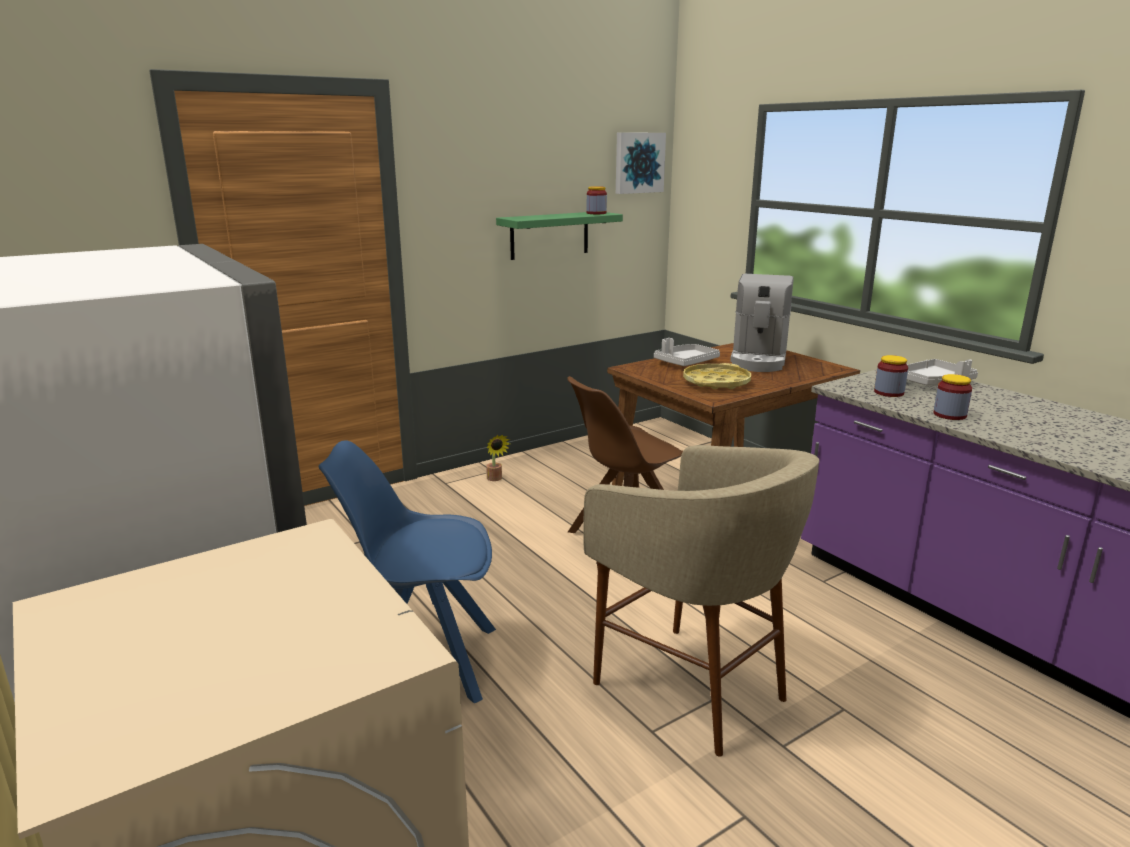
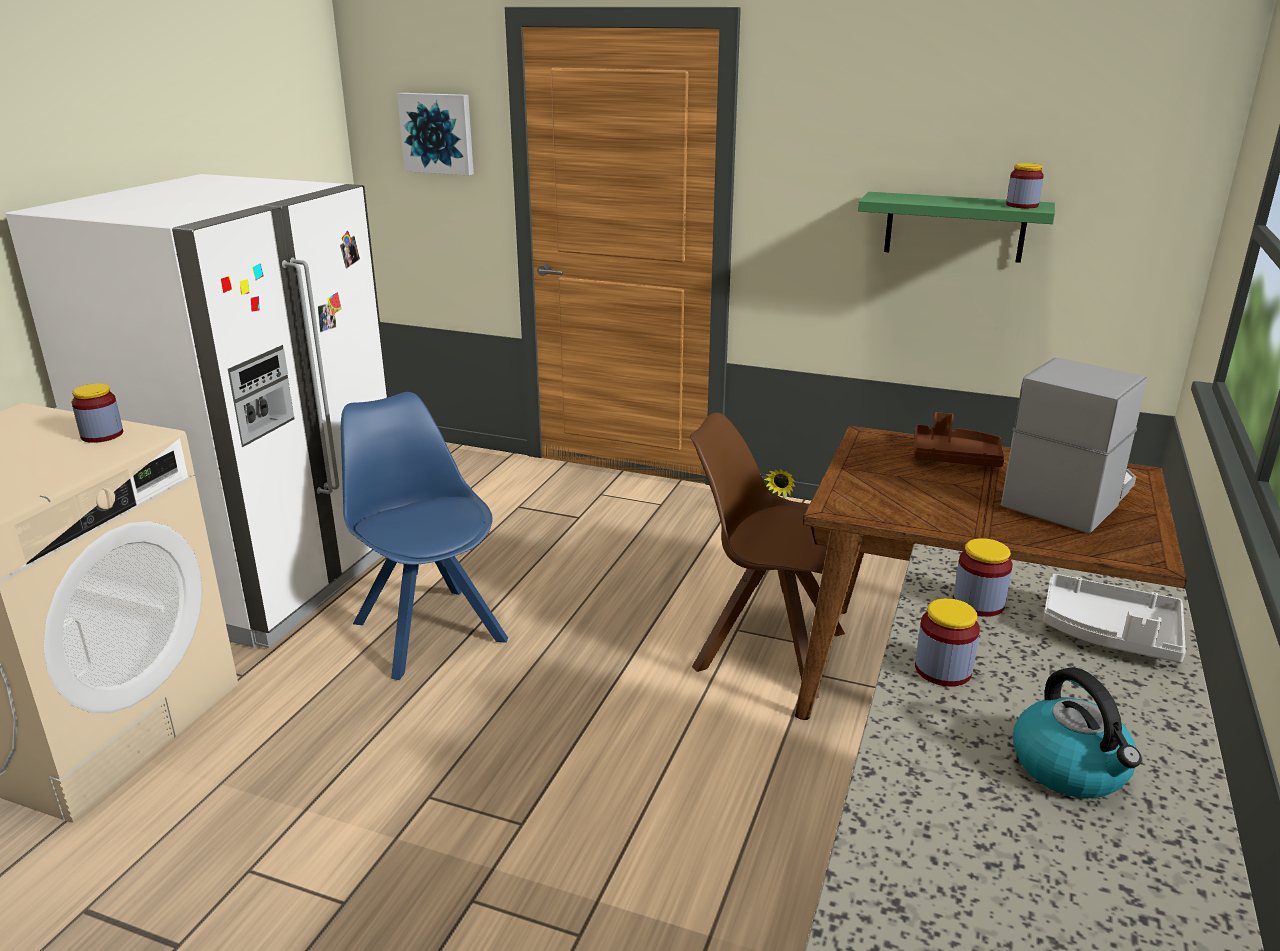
camera: 55 degrees right, 5 degrees up
(262, 560) = (102, 435): none -> jar
(638, 163) = (1154, 131): picture -> picture (438, 133)
(686, 362) = (954, 458): grey tray -> brown tray
(692, 689) = (518, 800): beige stool -> none
(716, 382) = (904, 494): yellow tray -> none
(759, 360) = (1069, 496): coffee machine -> coffee machine turned 150 degrees clockwise
(1044, 419) = (1071, 768): none -> kettle

